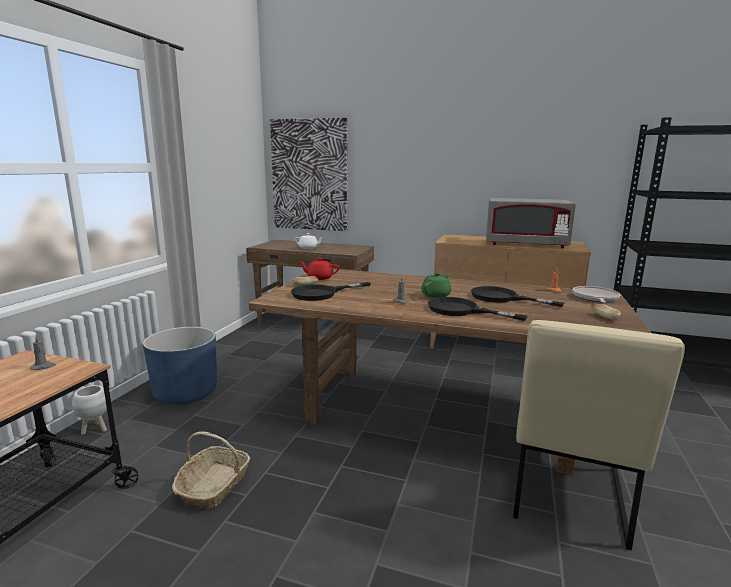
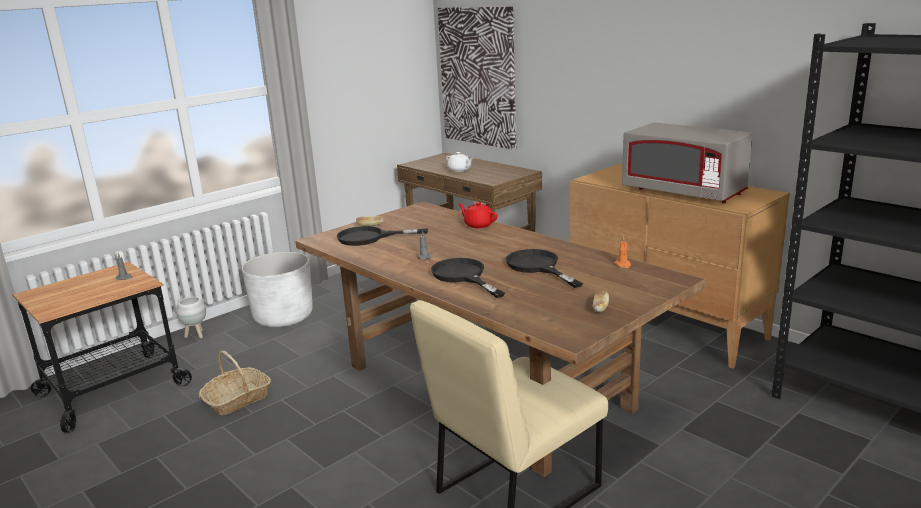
camera: 30 degrees right, 5 degrees up
(186, 393) = (283, 317): blue planter -> white planter
(319, 278) = (399, 217): red teapot -> red teapot (478, 225)
(436, 295) = (474, 254): green teapot -> none
(595, 298) = (648, 282): frying pan -> none

